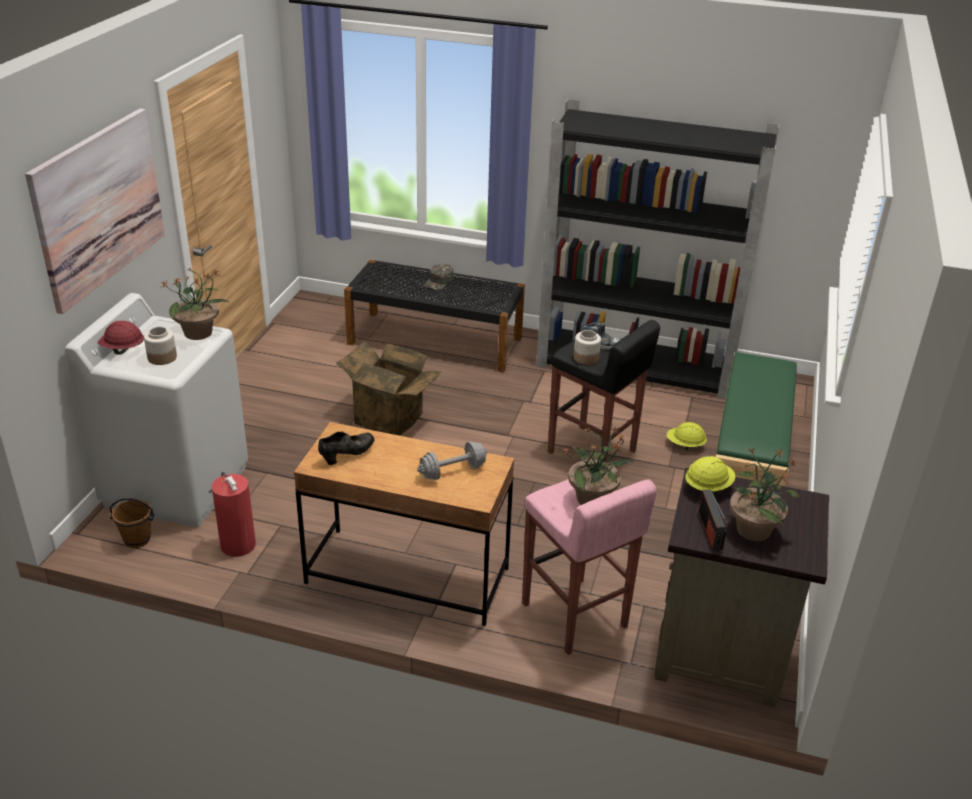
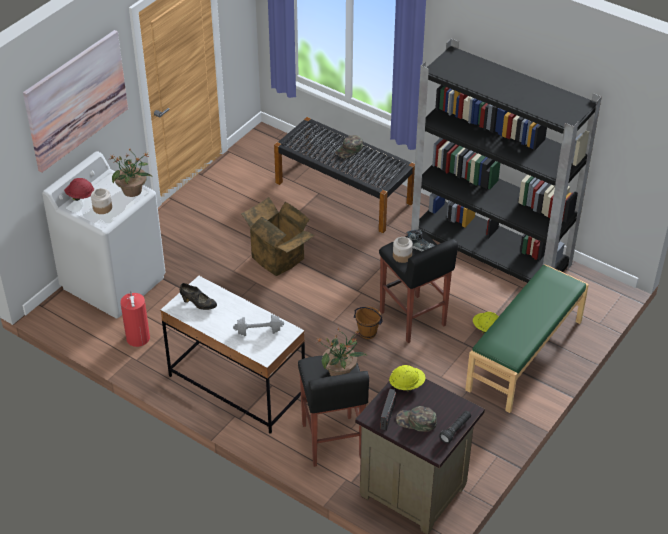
camera: 20 degrees right, 10 degrees up
(137, 539) = (77, 319): brown bucket -> brown bucket (367, 333)
(347, 455) = (198, 304): black shoe -> black shoe turned 45 degrees clockwise
(407, 576) = (236, 386): brown desk -> white desk
(574, 616) = (331, 441): pink stool -> black stool
(754, 529) = (416, 421): potted plant -> green cap
(813, 528) = (455, 430): none -> black flashlight

